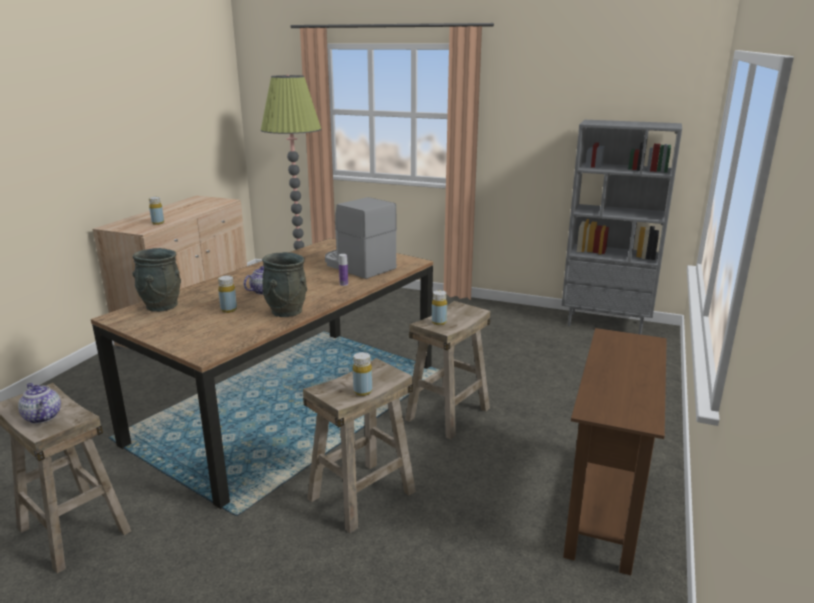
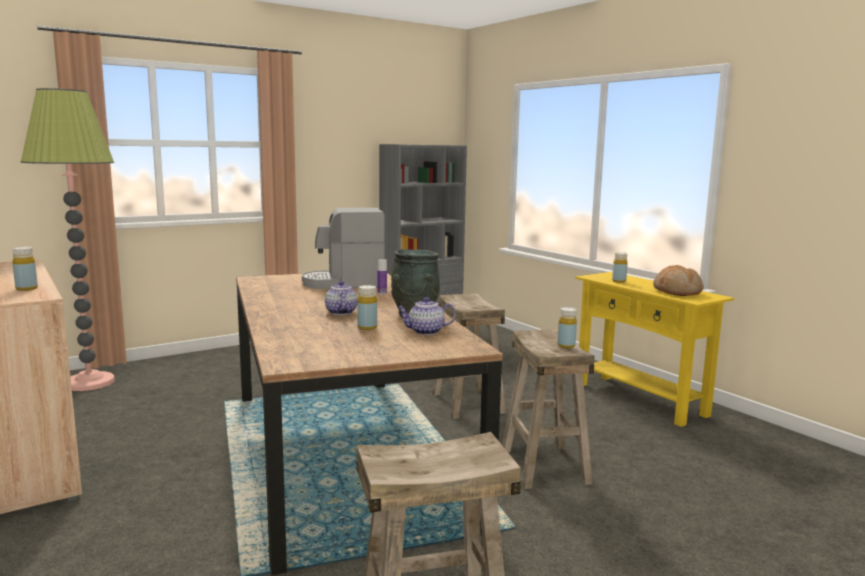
camera: 55 degrees left, 10 degrees down
(42, 417) = (447, 461): teapot -> teapot (425, 332)
(161, 306) = (296, 345): grey vase -> none
(439, 322) = (473, 306): yellow bottle -> yellow bottle (619, 281)
(605, 506) = (639, 399): brown console table -> yellow console table
(621, 394) = (677, 292): none -> bread

